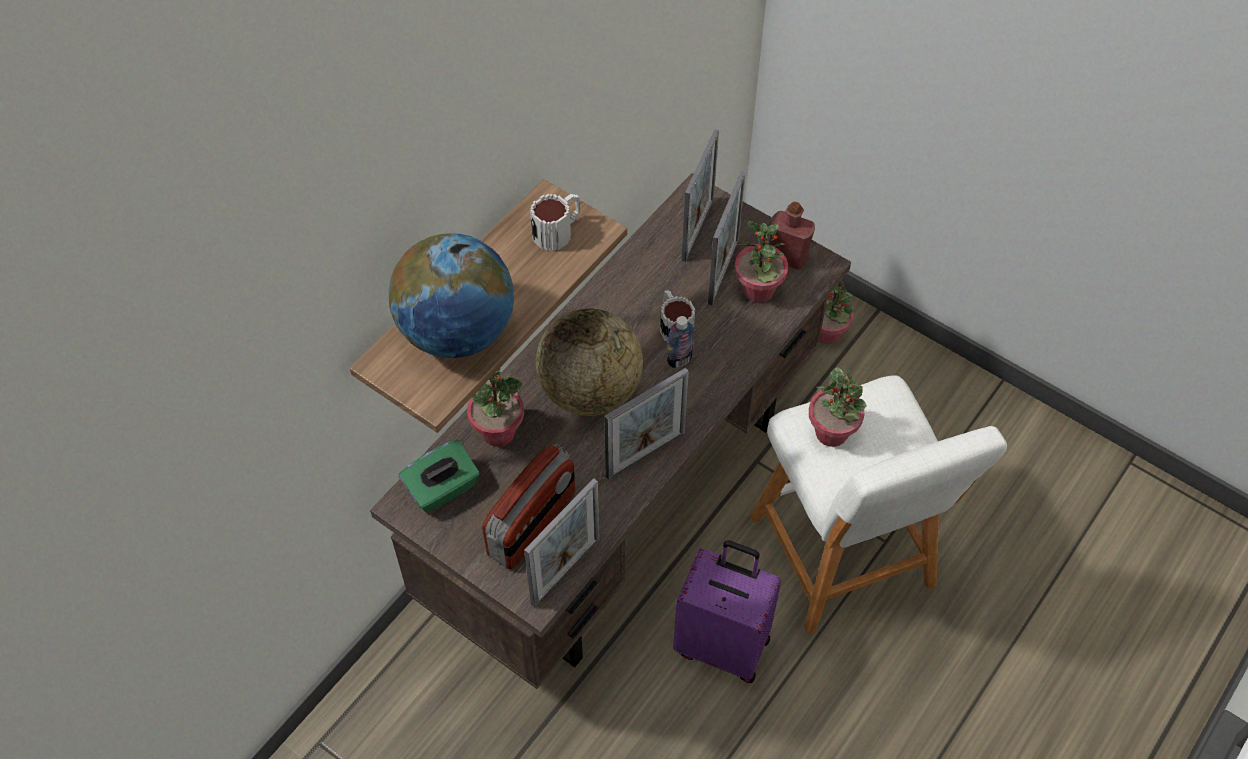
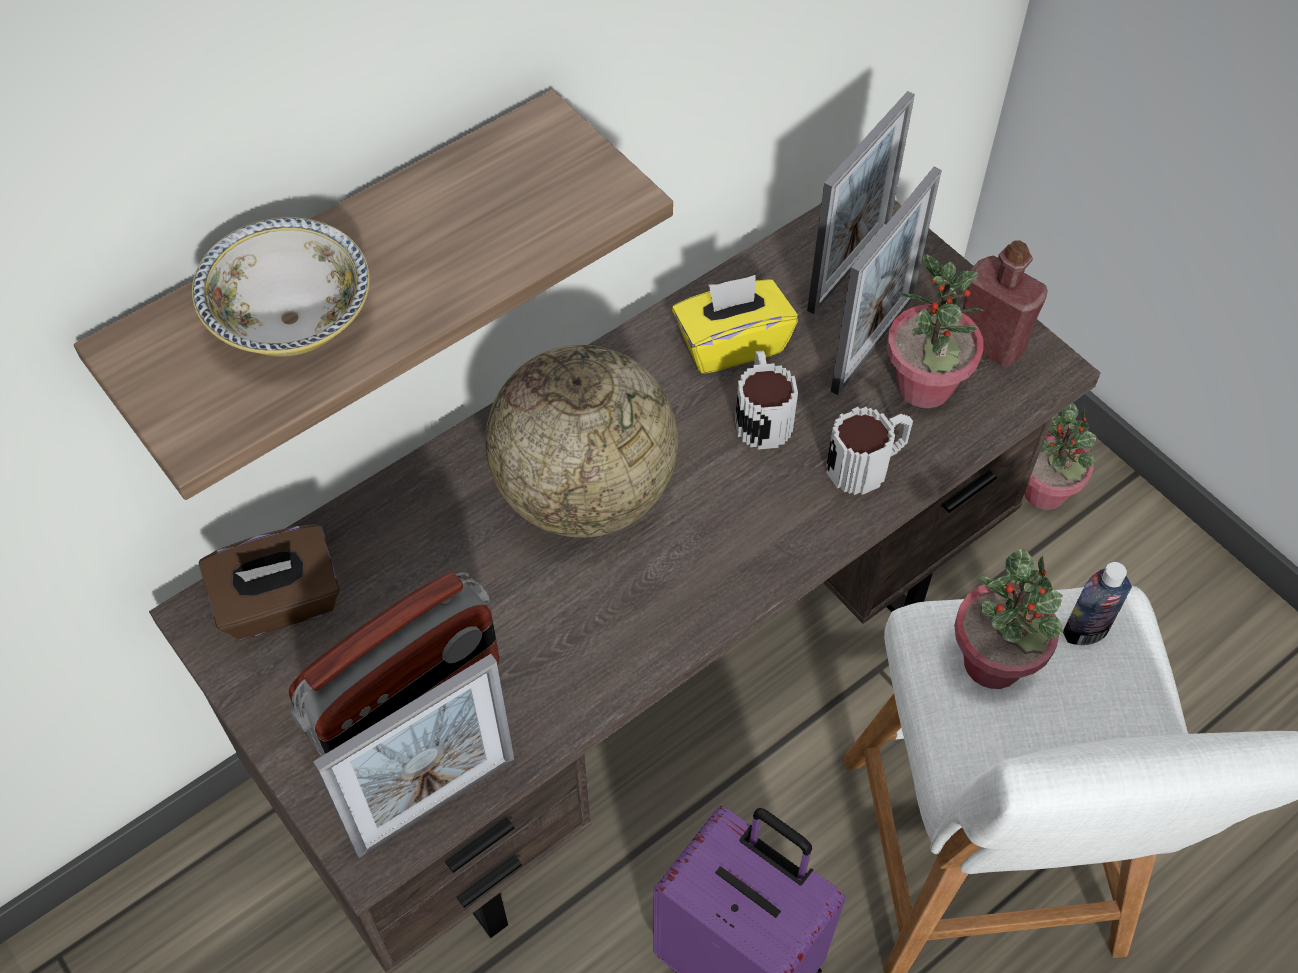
camera: 15 degrees right, 0 degrees up
(442, 489) = (280, 604): green tissue box -> brown tissue box
(457, 331) = (292, 320): globe -> bowl
(498, 432) = (408, 527): potted plant -> none
(558, 231) = (544, 182): mug -> mug (868, 464)
(645, 289) = (731, 344): none -> yellow tissue box
(645, 455) = (644, 626): picture frame -> none
(679, 360) = (754, 474): bottle -> bottle (1085, 632)

